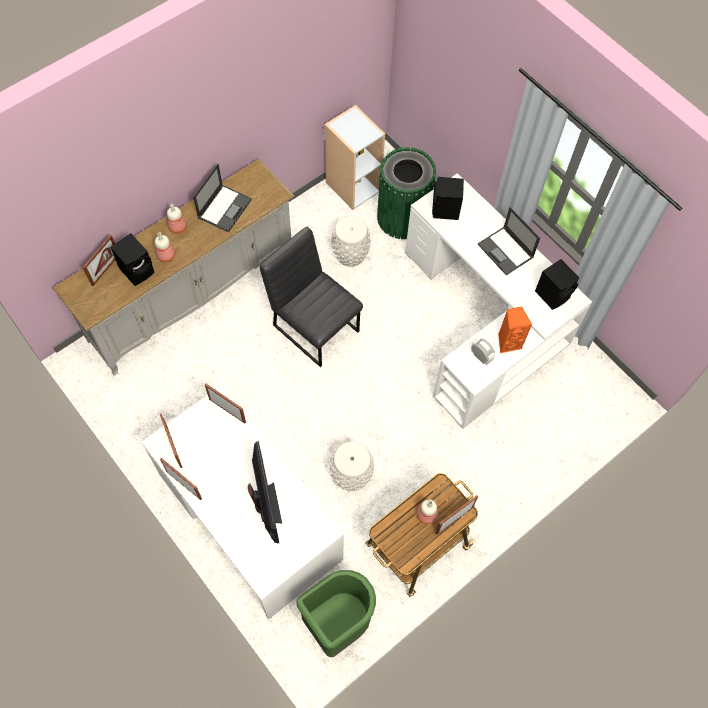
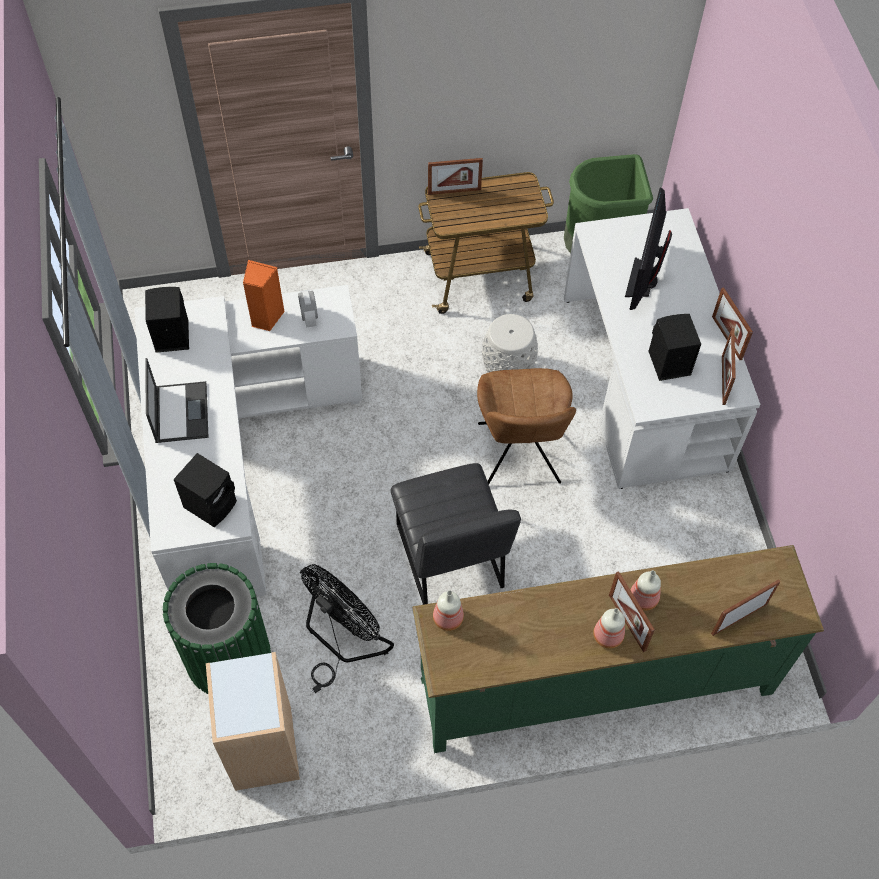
camera: 150 degrees left, 5 degrees down
(138, 270) = (692, 596): black speaker -> black speaker (667, 363)
(193, 297) = (595, 683): grey cabinet -> green cabinet
(225, 208) = (524, 633): laptop -> none
(227, 410) = (642, 391): picture frame -> picture frame (627, 622)
(308, 413) = (519, 456): none -> brown chair
(350, 254) = (339, 637): white stool -> black fan
(427, 514) = (477, 208): bottle -> bottle (447, 619)

